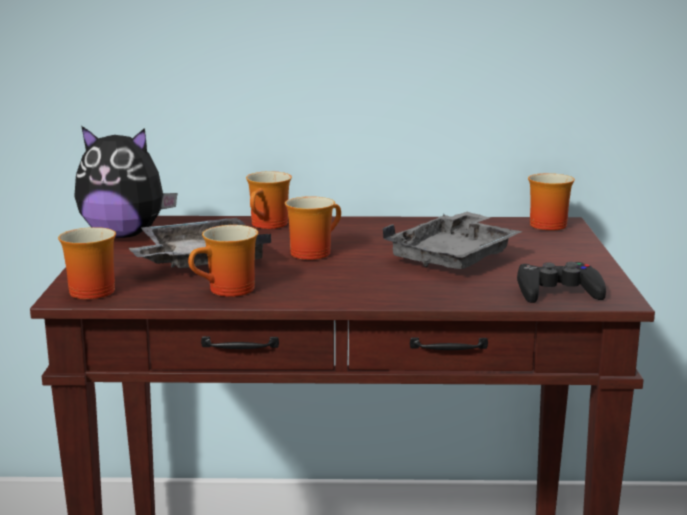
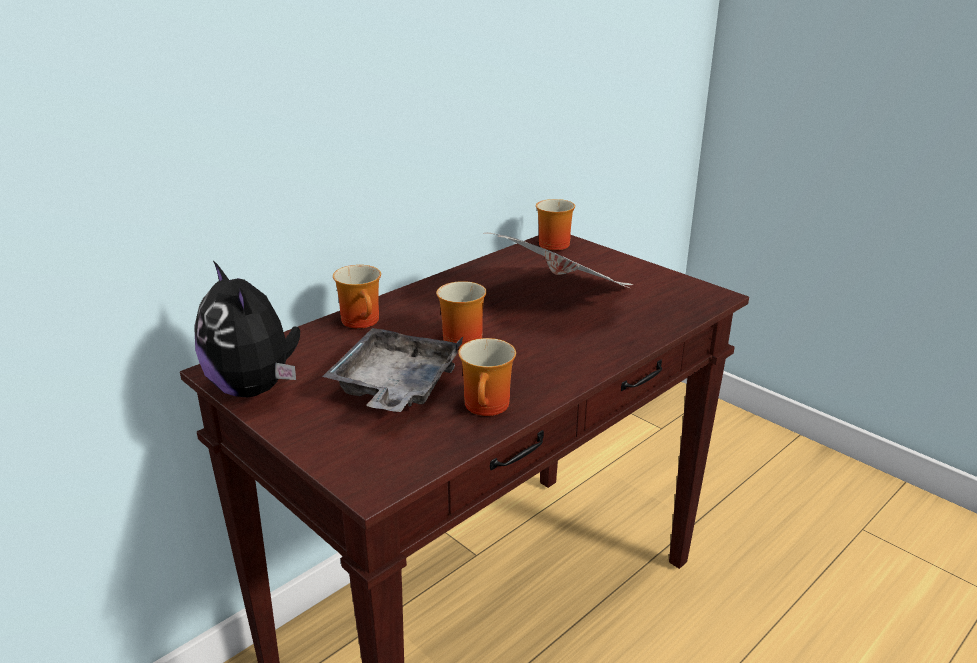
camera: 45 degrees left, 10 degrees up
(89, 290) = (373, 468): mug -> none
(124, 235) = (255, 388): plush toy -> plush toy turned 90 degrees clockwise
(454, 258) = (563, 299): grey tray -> newspaper
(557, 292) = (679, 303): black game controller -> none

